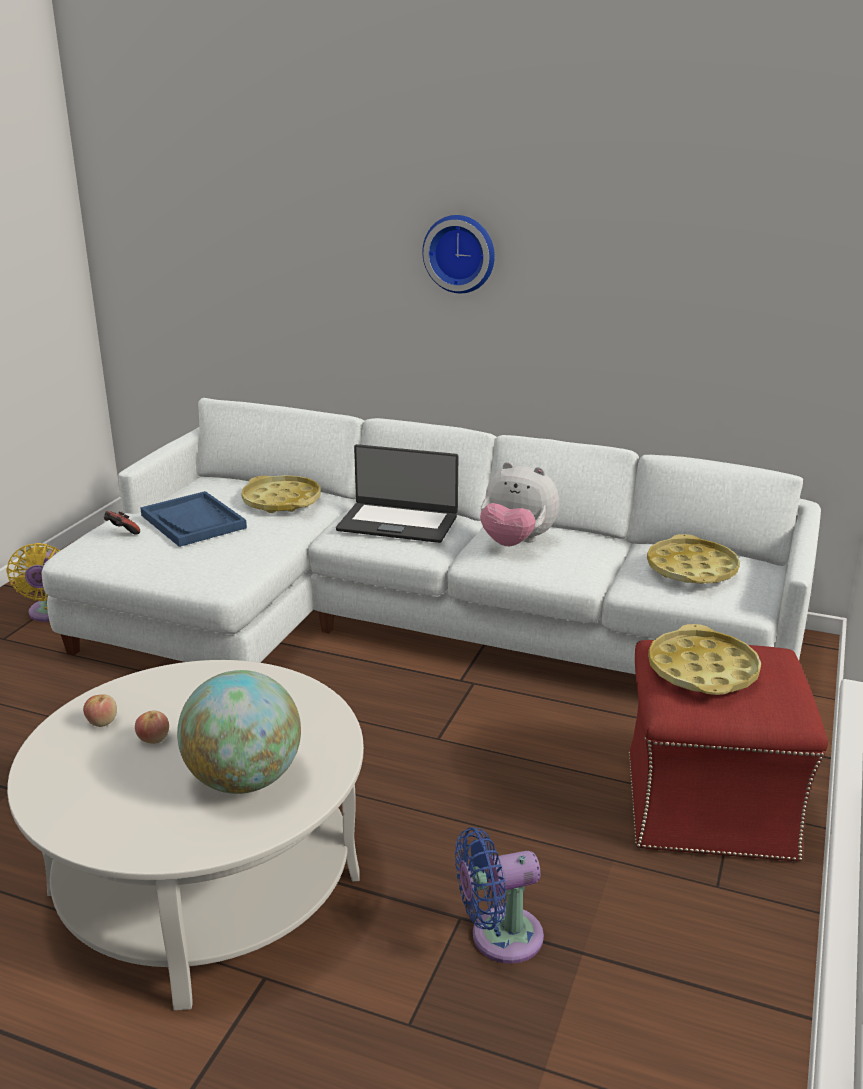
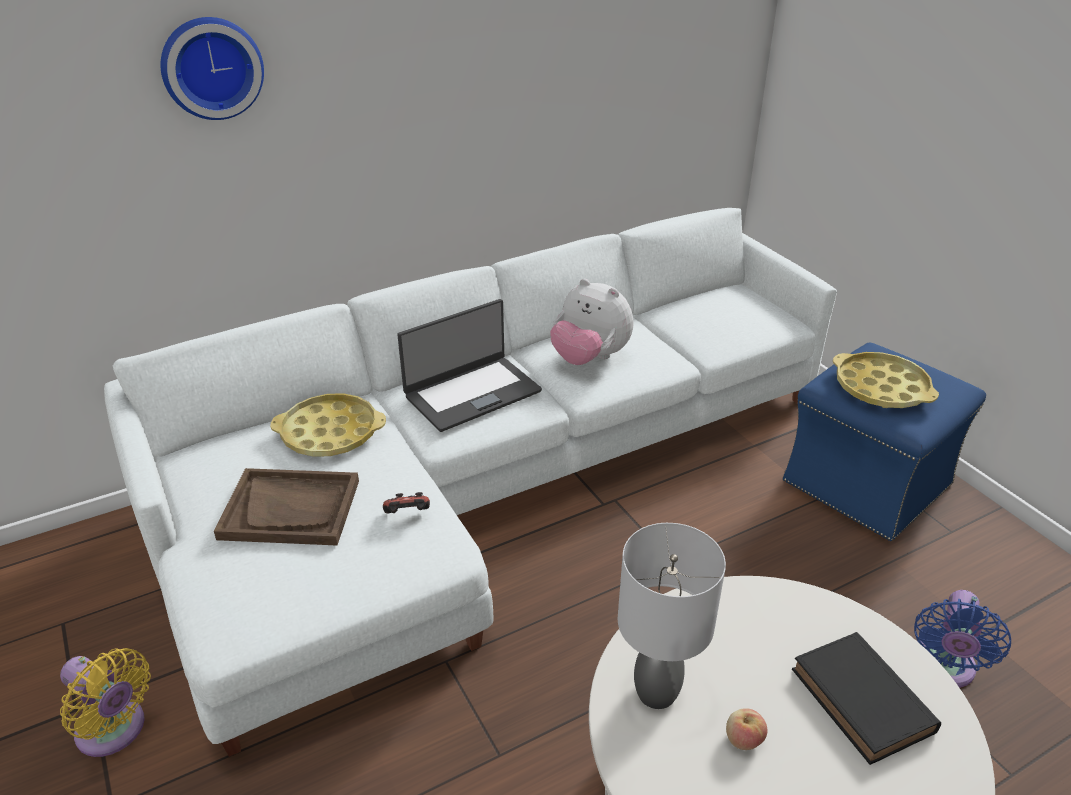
camera: 50 degrees left, 10 degrees up
(102, 722) = (676, 768): apple -> none
(121, 532) = (238, 573): game controller -> game controller (407, 516)
(163, 692) = (655, 693): none -> grey table lamp
(193, 521) = (291, 509): blue tray -> brown tray
(244, 780) = (864, 703): globe -> black book
(460, 253) = (406, 82): wall clock -> wall clock (211, 67)
(516, 542) = (589, 358): plush toy -> plush toy turned 60 degrees clockwise
(691, 569) = (724, 315): yellow tray -> none
(706, 805) = (865, 484): red ottoman -> blue ottoman

